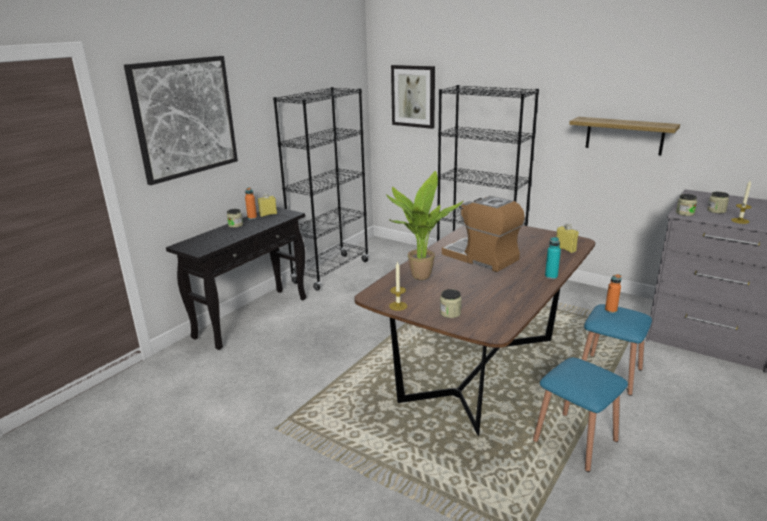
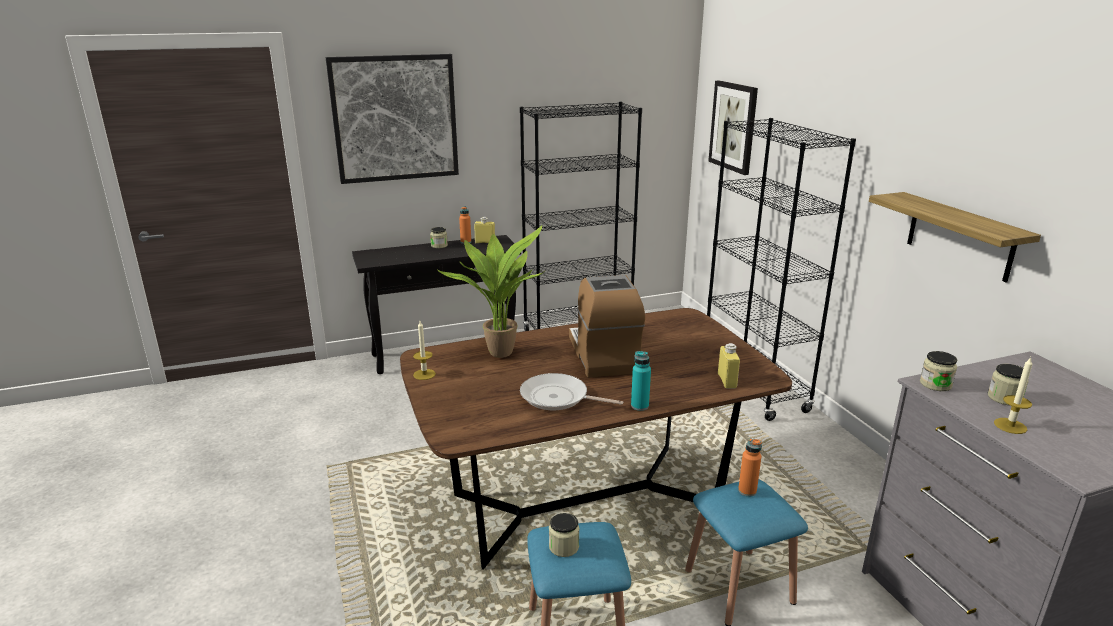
camera: 35 degrees right, 0 degrees up
(450, 313) = (455, 401): jar -> jar (564, 547)
(503, 288) = (558, 398): none -> frying pan

